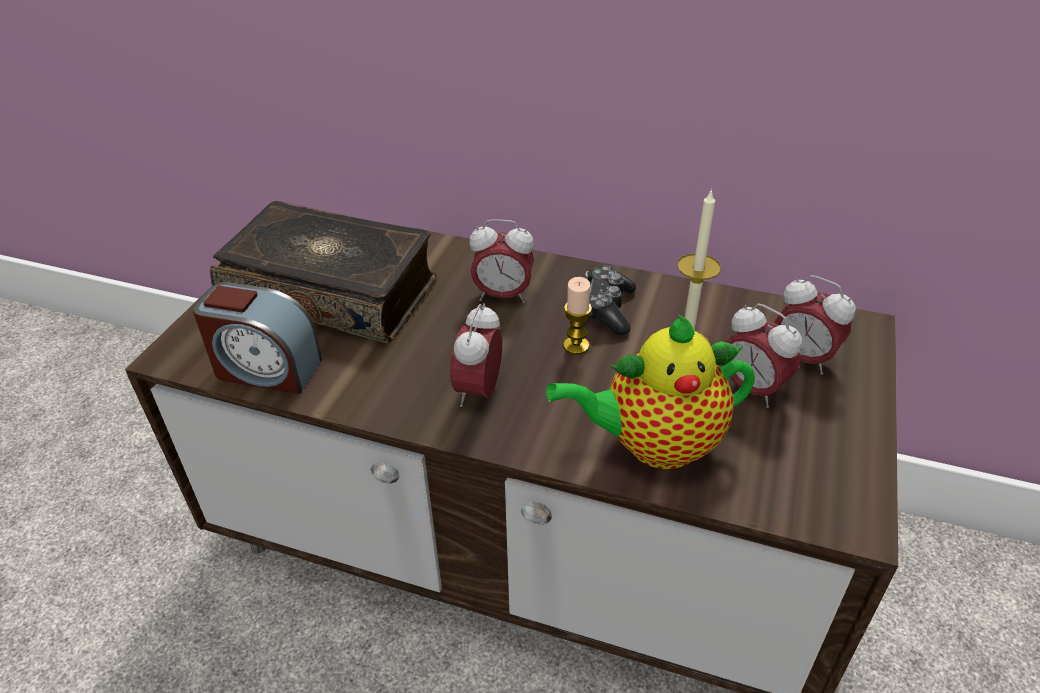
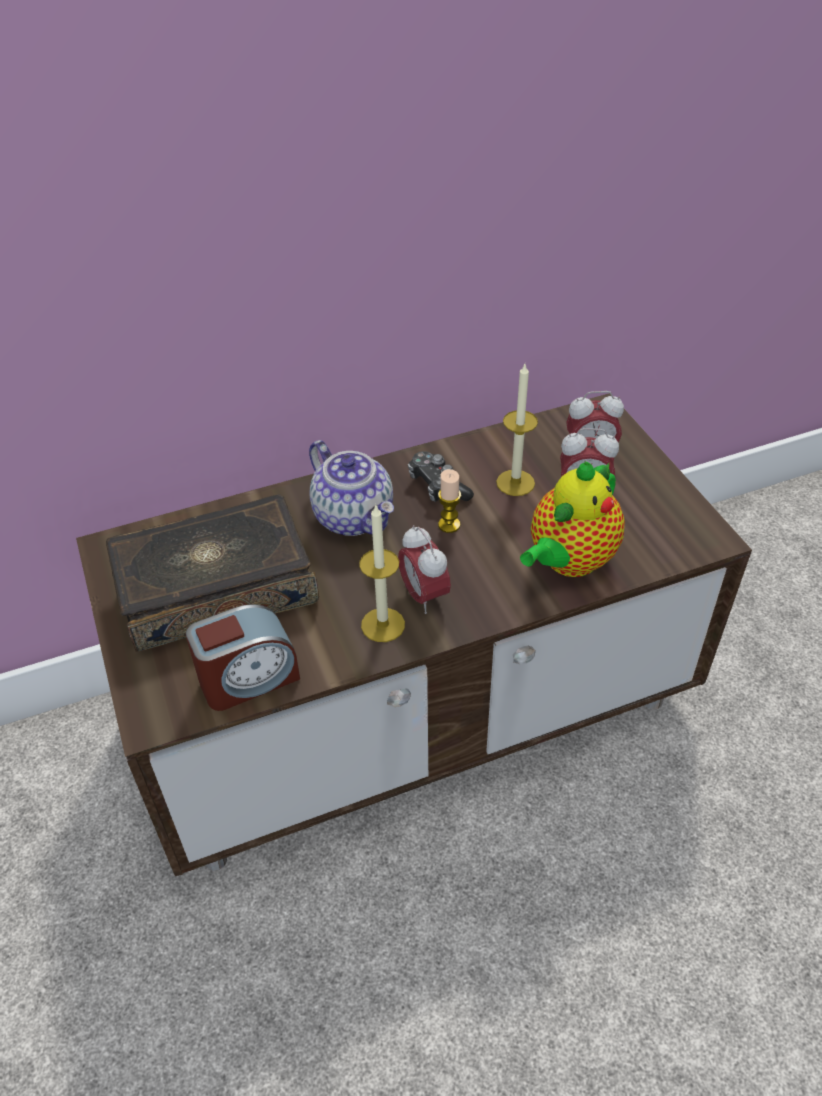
camera: 40 degrees left, 5 degrees up
(415, 393) = (383, 625): none -> candle
(503, 296) = (355, 517): alarm clock -> teapot

